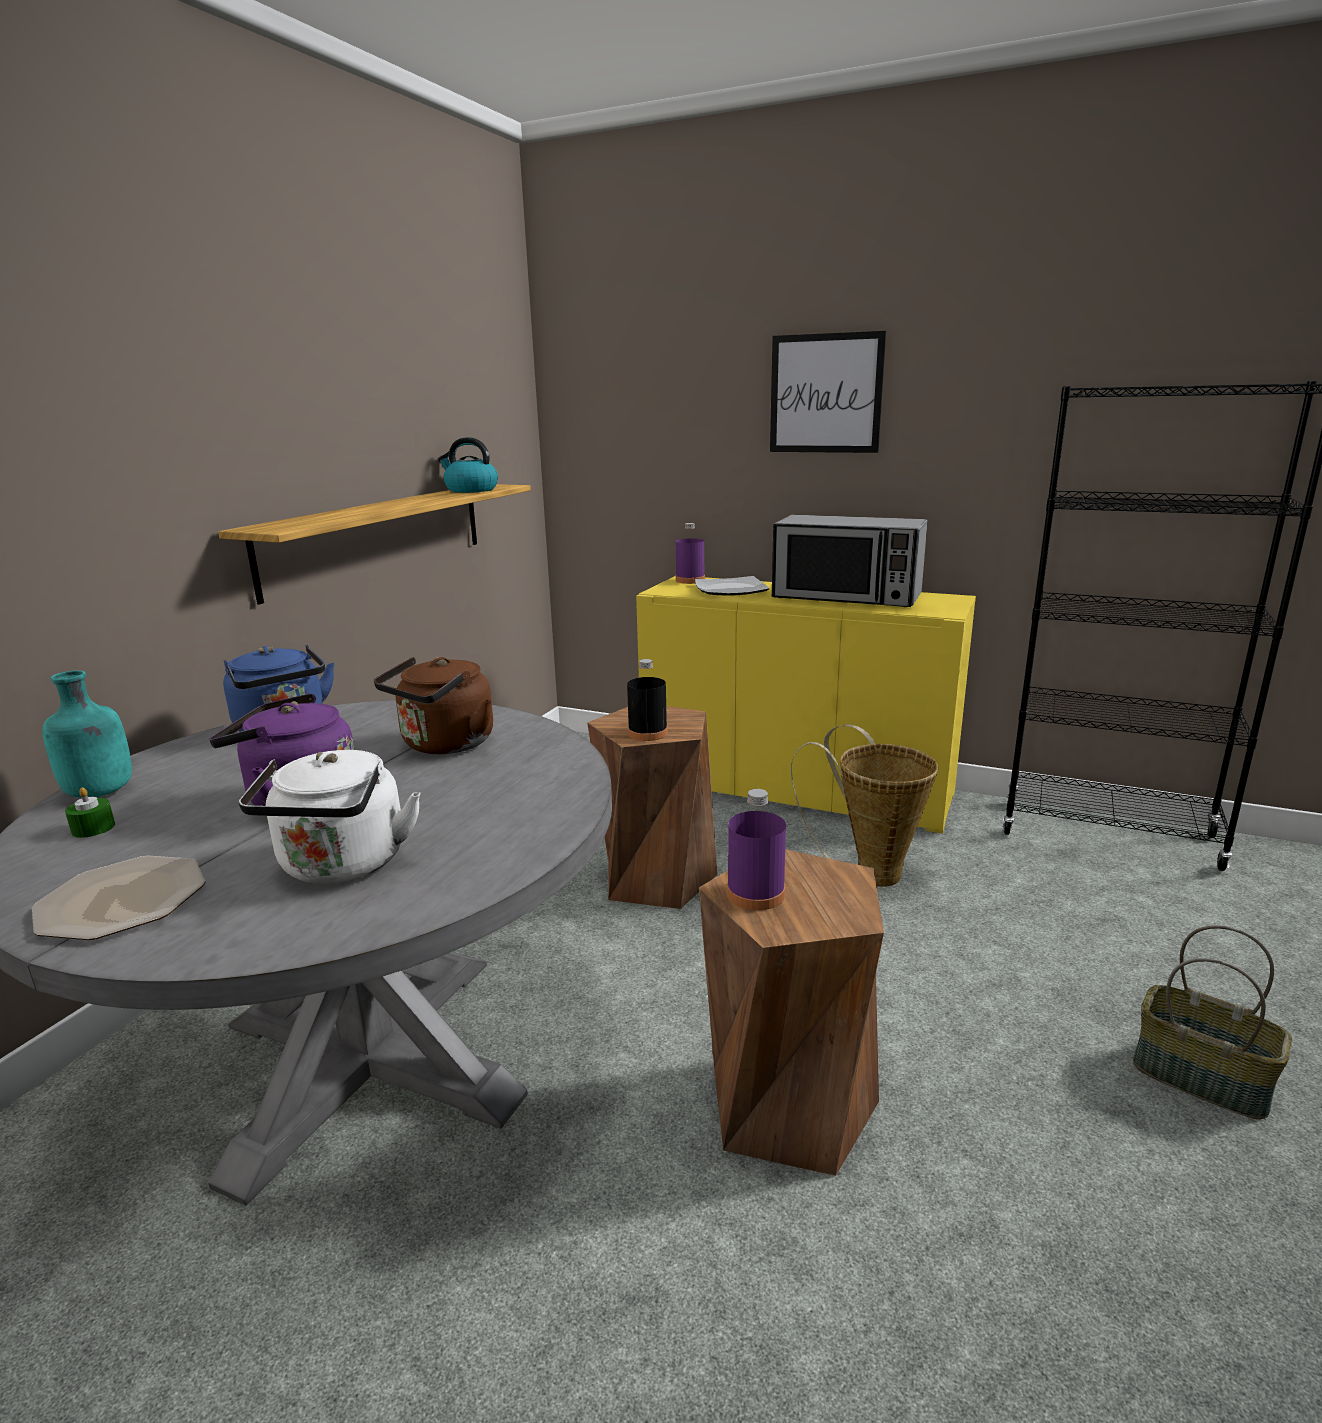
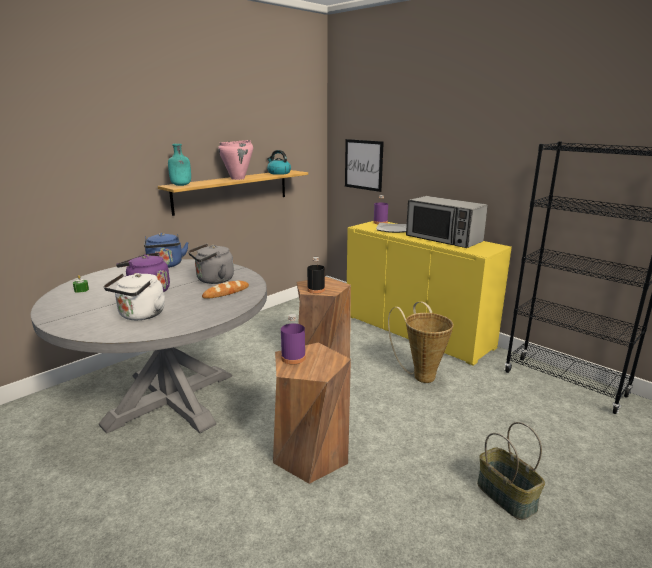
camera: 20 degrees right, 0 degrees up
(100, 793) = (92, 279): turquoise bottle -> turquoise bottle (181, 185)
(121, 901) = (71, 313): plate -> none
(399, 504) = (238, 178): none -> pink cooking pot
(444, 745) = (213, 280): brown kettle -> grey kettle
(508, 768) = (226, 292): none -> bread
(825, 394) = (447, 137): picture -> picture (363, 165)

